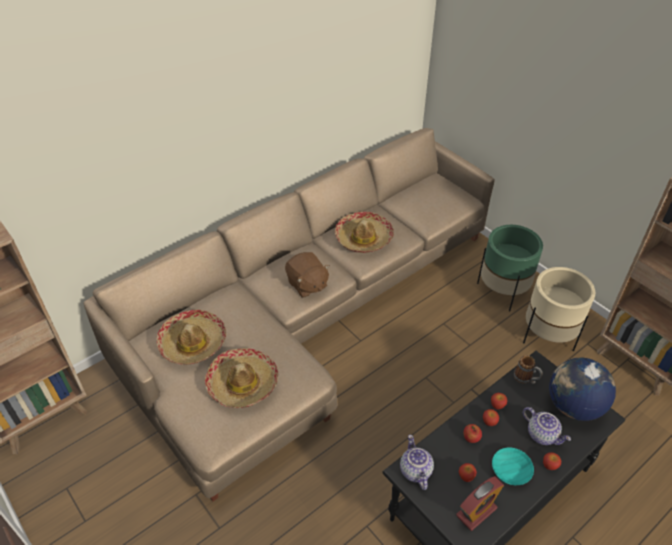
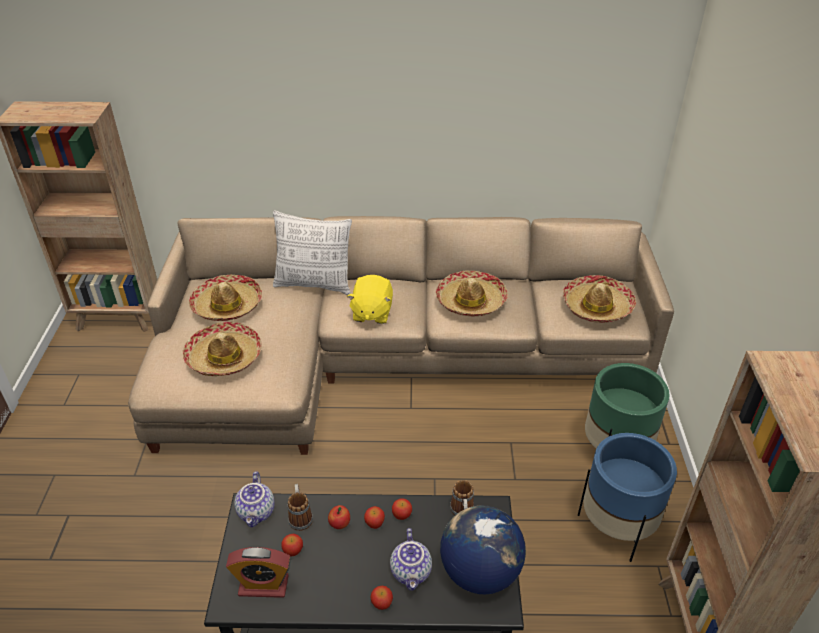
camera: 40 degrees right, 5 degrees down
(239, 287) = (314, 284): none -> pillow
(307, 285) = (371, 313): brown plush toy -> yellow plush toy
(414, 471) = (257, 512): teapot -> teapot turned 150 degrees clockwise
(440, 200) = (597, 306): none -> hat
(443, 452) = (300, 516): none -> mug
(509, 471) = (337, 578): turquoise bowl -> none
(548, 336) = (616, 527): beige planter -> blue planter

